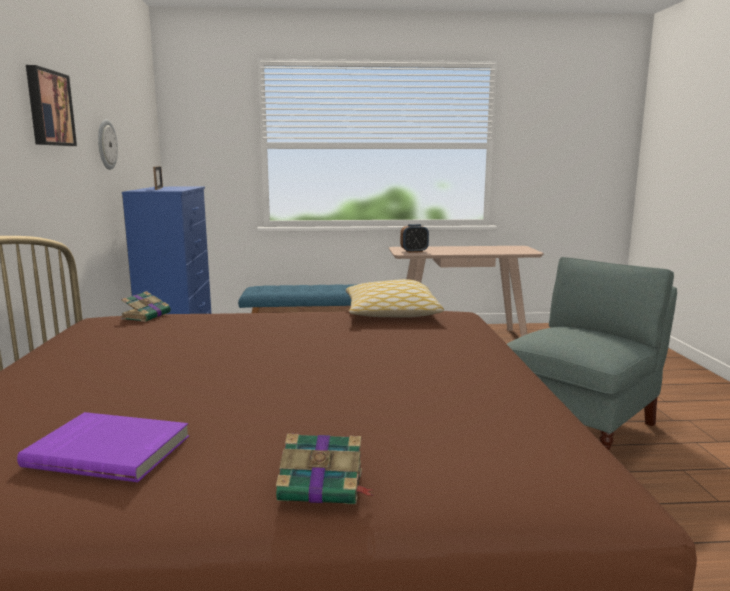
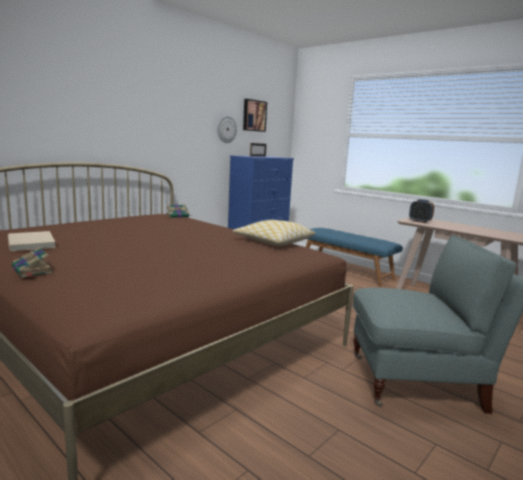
camera: 45 degrees right, 0 degrees up
(48, 108) = (174, 108): picture -> picture (254, 115)
(110, 450) = (32, 243): purple book -> beige book

